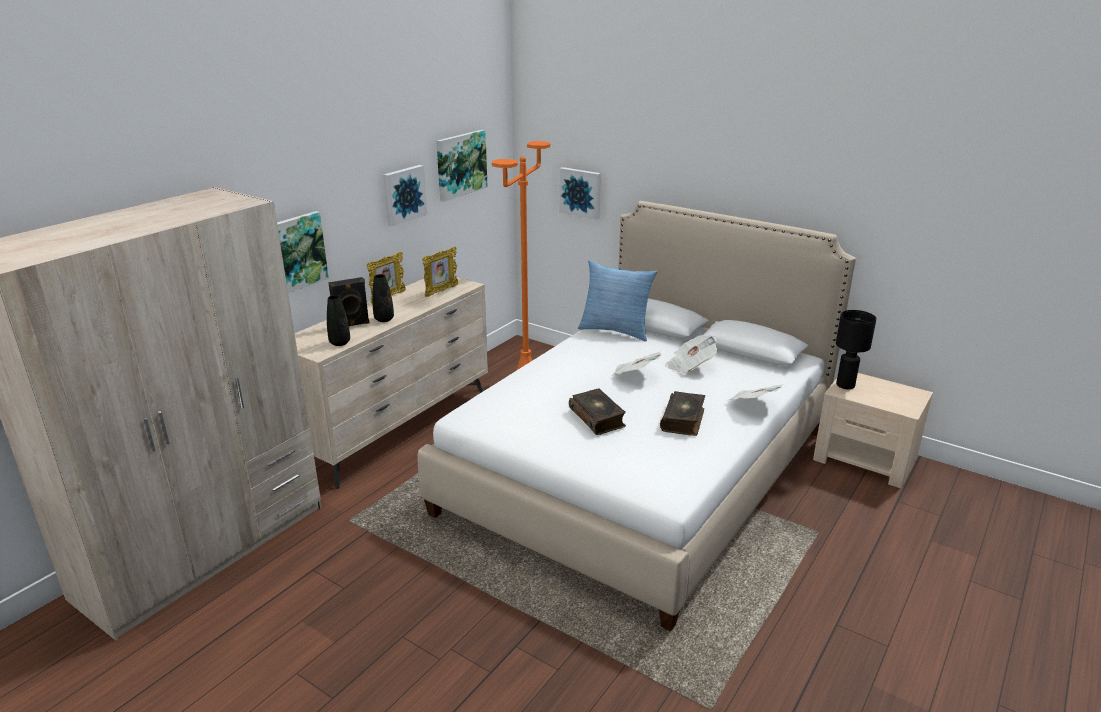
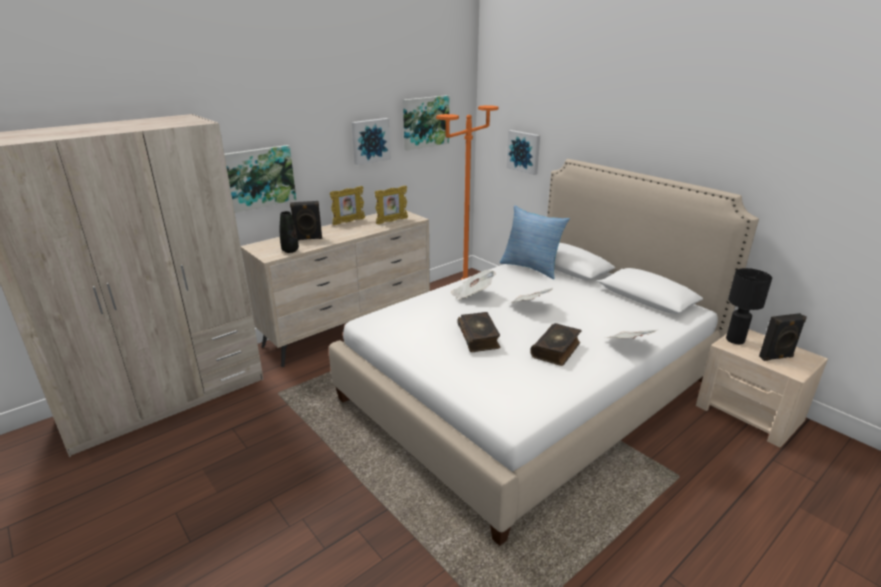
camera: 15 degrees right, 0 degrees up
(384, 319) = (335, 237): black vase -> none
(690, 366) = (584, 304): newspaper -> newspaper (472, 295)
(888, 398) = (776, 357): none -> black speaker

